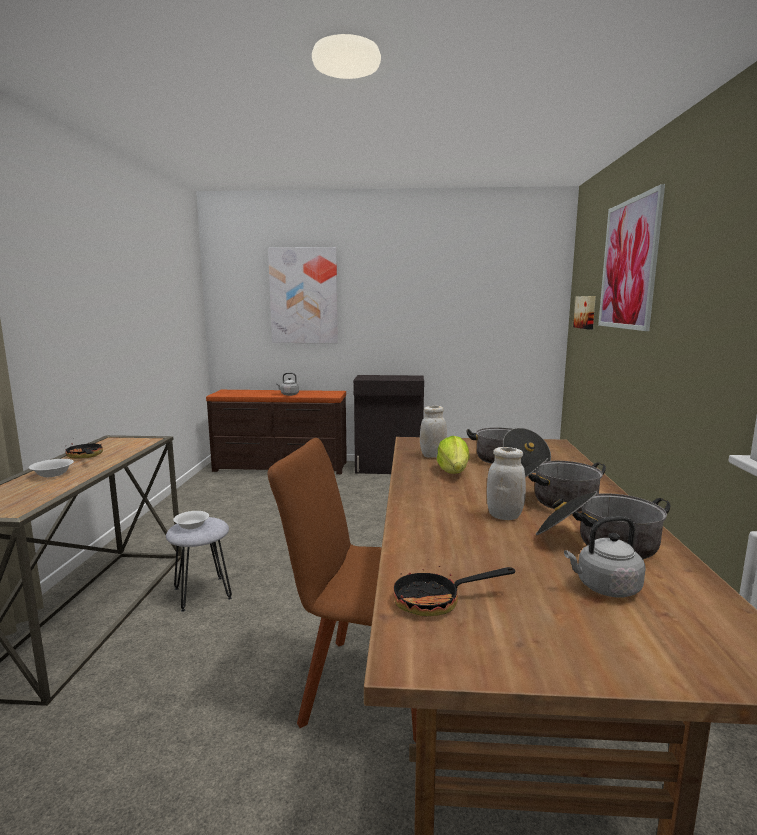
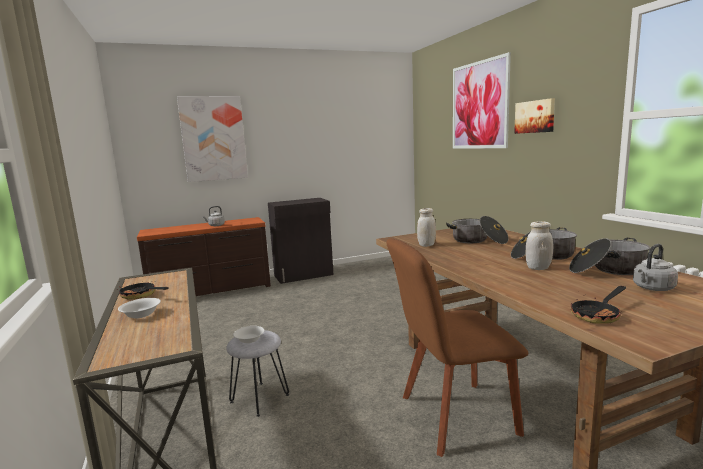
camera: 25 degrees left, 0 degrees up
(453, 472) = (460, 252): lettuce -> none
(586, 312) = (435, 140): picture -> picture (535, 116)

